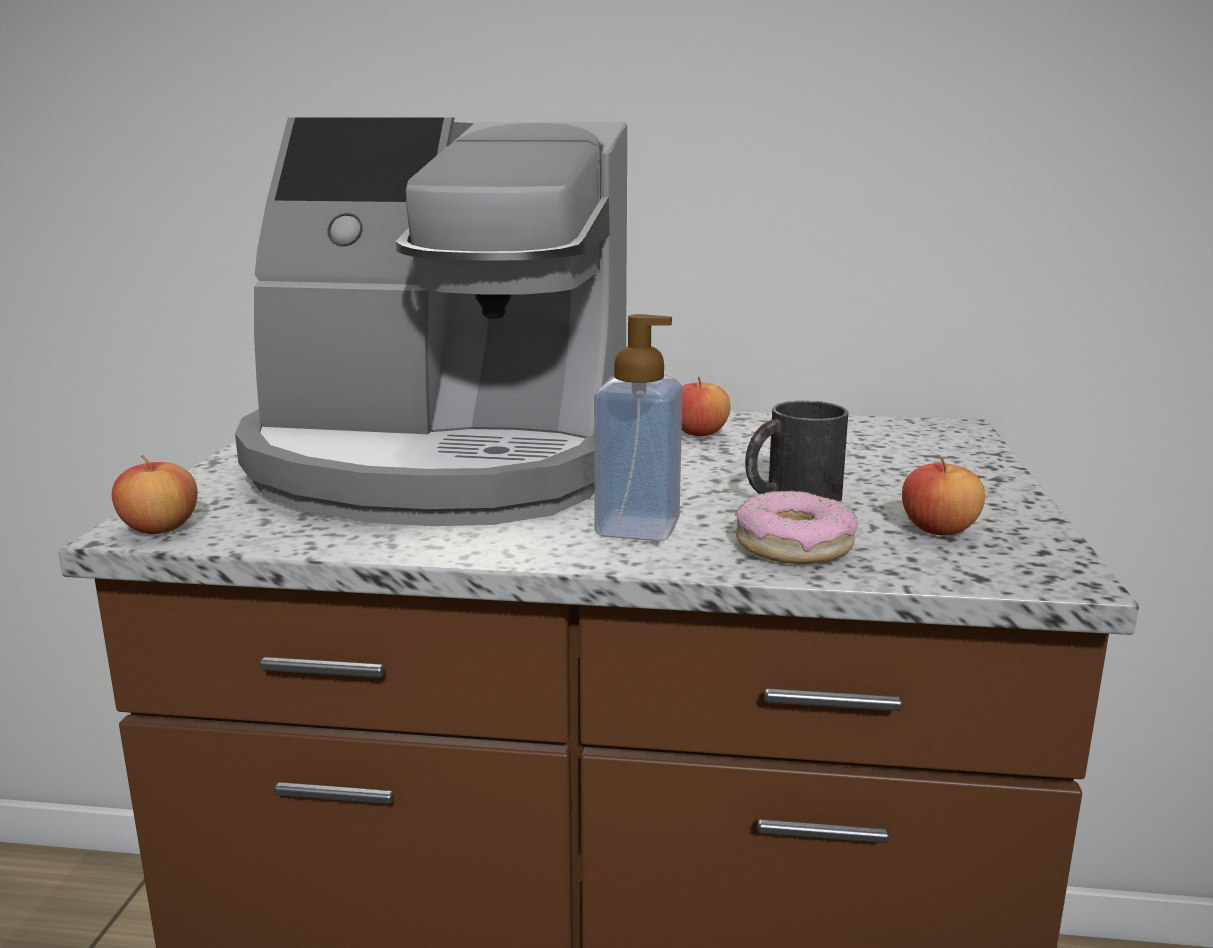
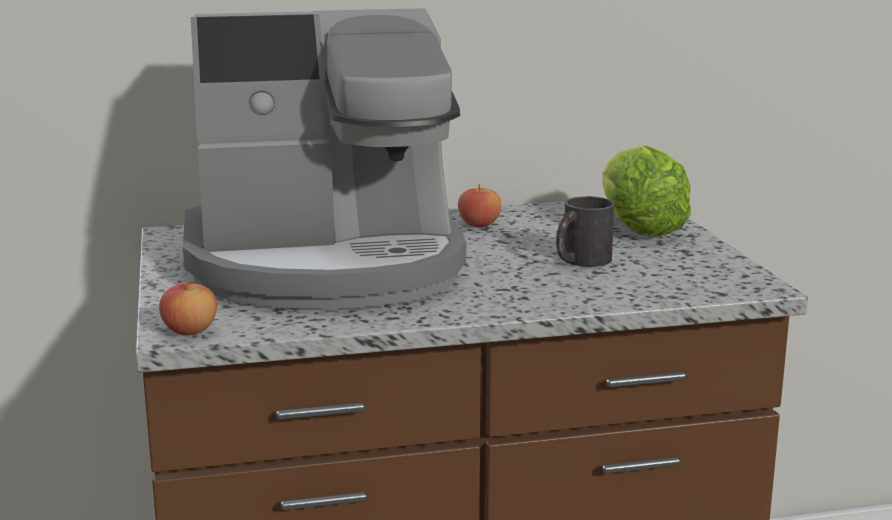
camera: 20 degrees left, 0 degrees up
(637, 527) = (506, 291): soap dispenser -> none
(794, 545) = (608, 289): donut -> none
(921, 459) = (637, 227): none -> lettuce
(939, 530) = (681, 270): apple -> none

